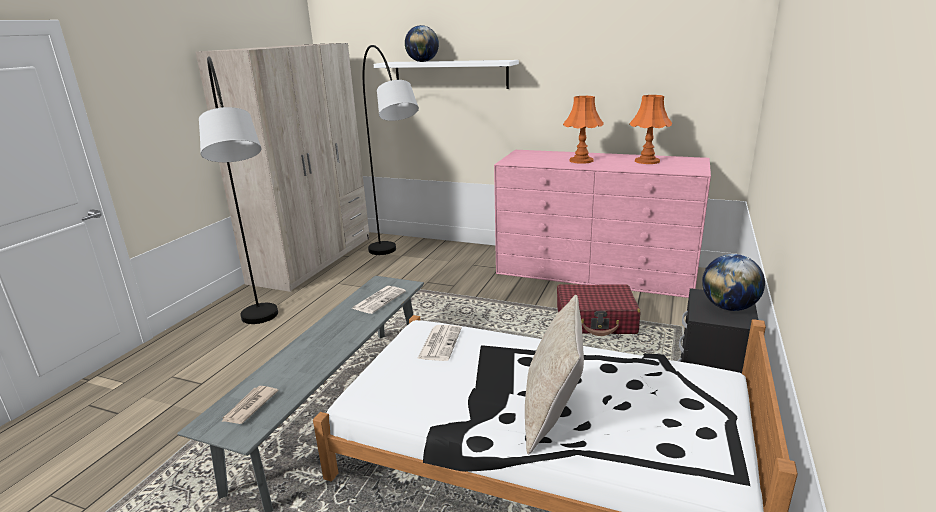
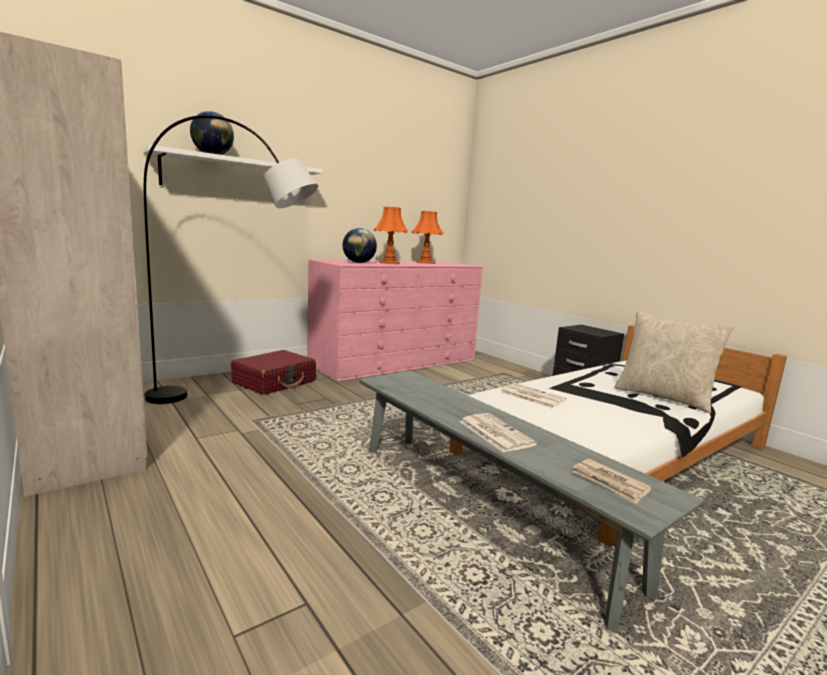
camera: 60 degrees left, 10 degrees down
(268, 346) = (282, 520): grey floor lamp -> none
(379, 300) = (424, 389): newspaper -> newspaper (494, 432)
(595, 320) = (465, 384): red suitcase -> red suitcase (275, 382)
(728, 307) = (592, 329): globe -> globe (359, 263)

